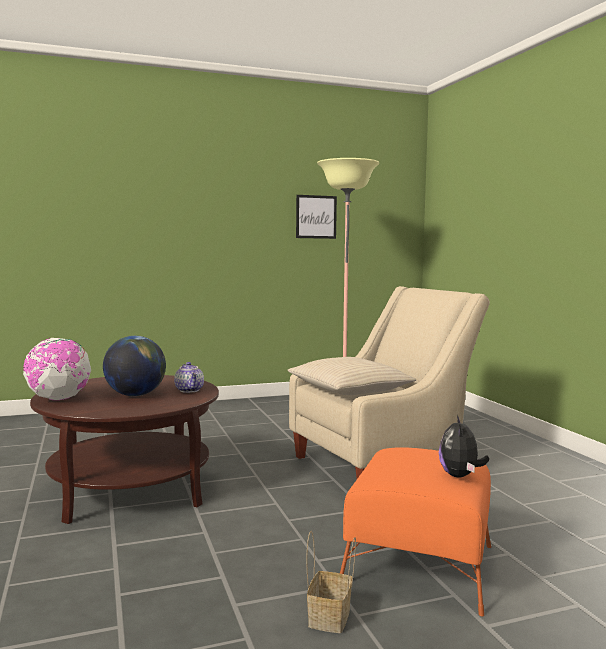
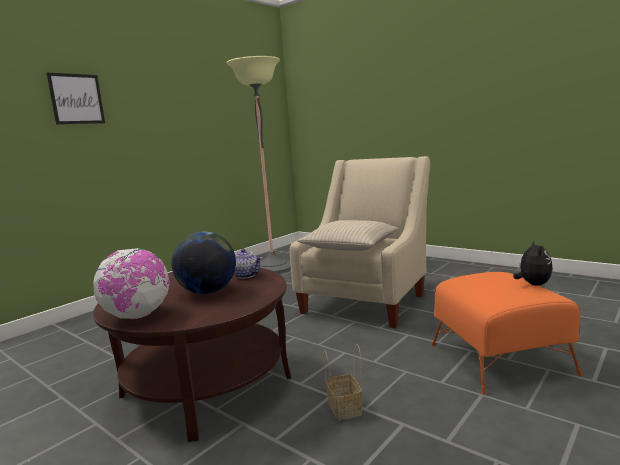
camera: 30 degrees left, 5 degrees up
(316, 217) = (216, 111): picture -> picture (76, 99)
(330, 618) = (517, 419): basket -> basket (345, 409)
(460, 476) = (532, 284): plush toy -> plush toy turned 150 degrees counterclockwise

